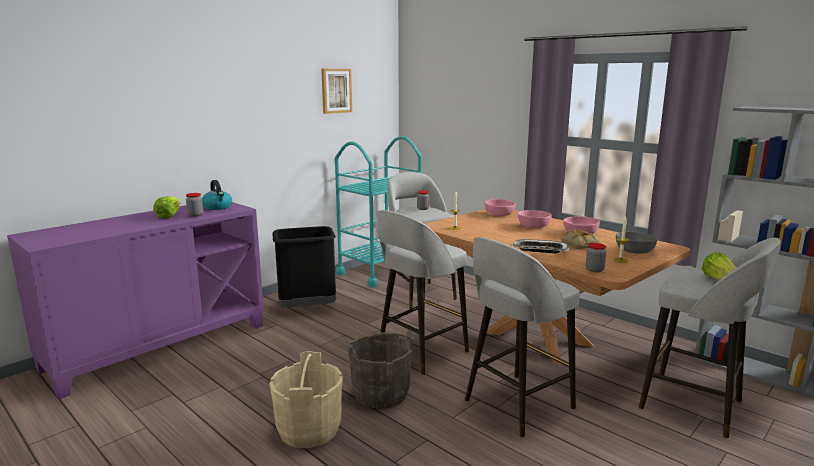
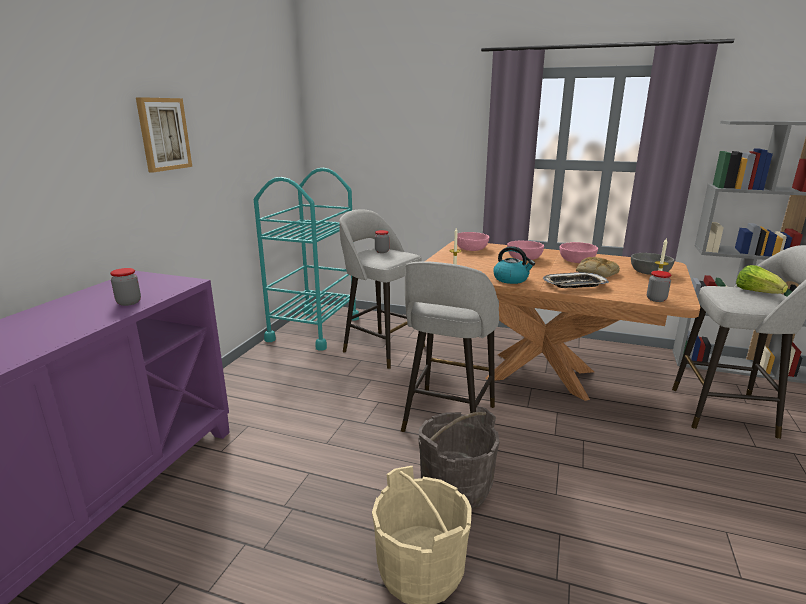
camera: 25 degrees left, 5 degrees up
(169, 216) = (84, 310): lettuce -> none
(218, 207) = (148, 285): kettle -> kettle (511, 279)
(307, 309) = (269, 395): black trash can -> none
(336, 91) = (245, 111): picture -> picture (163, 134)
(516, 405) = (597, 458): grey stool -> none

